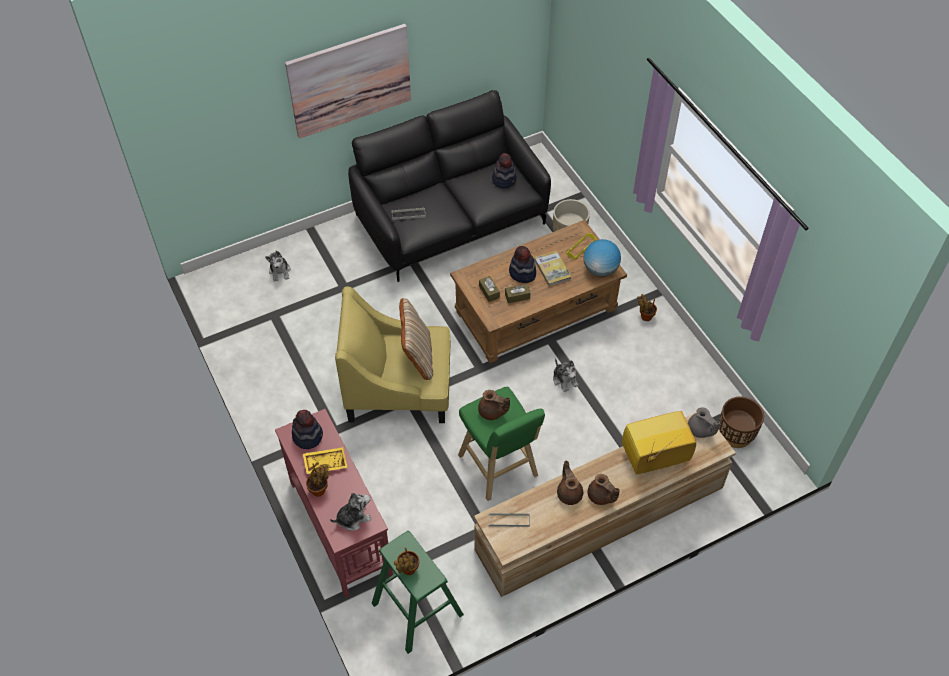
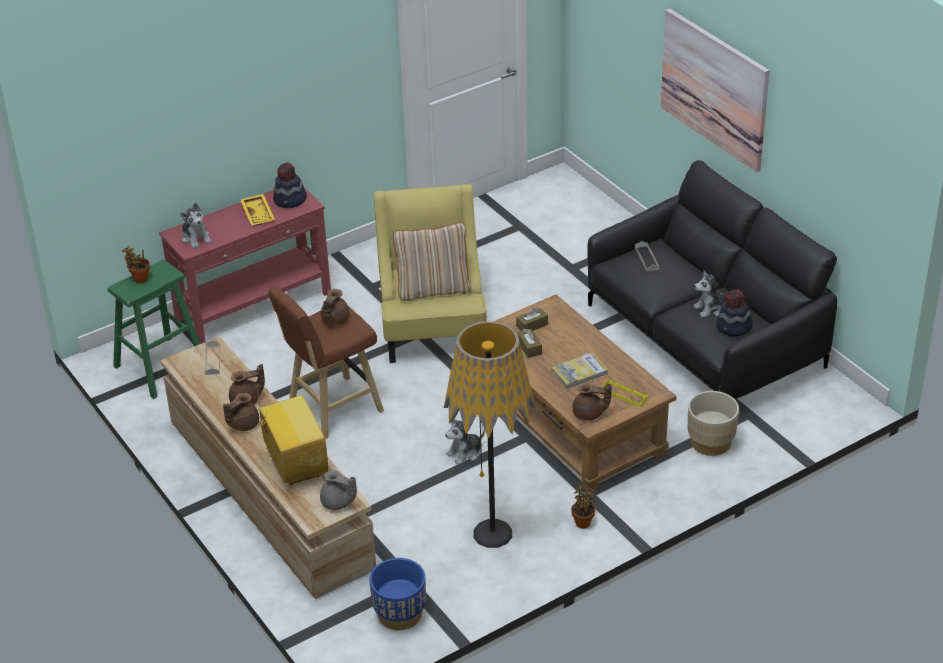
camera: 85 degrees right, 15 degrees down
(280, 271) = (583, 221): plush toy -> plush toy (712, 308)
(319, 489) = (228, 215): potted plant -> none
(499, 469) = (331, 409): green stool -> brown stool
(522, 273) = (567, 349): hat -> none
(600, 270) = (589, 414): globe -> brown teapot
(655, 371) = (492, 534): none -> floor lamp
(700, 430) = (338, 503): grey teapot -> grey teapot turned 105 degrees counterclockwise
(735, 434) = (400, 614): brown planter -> blue planter

